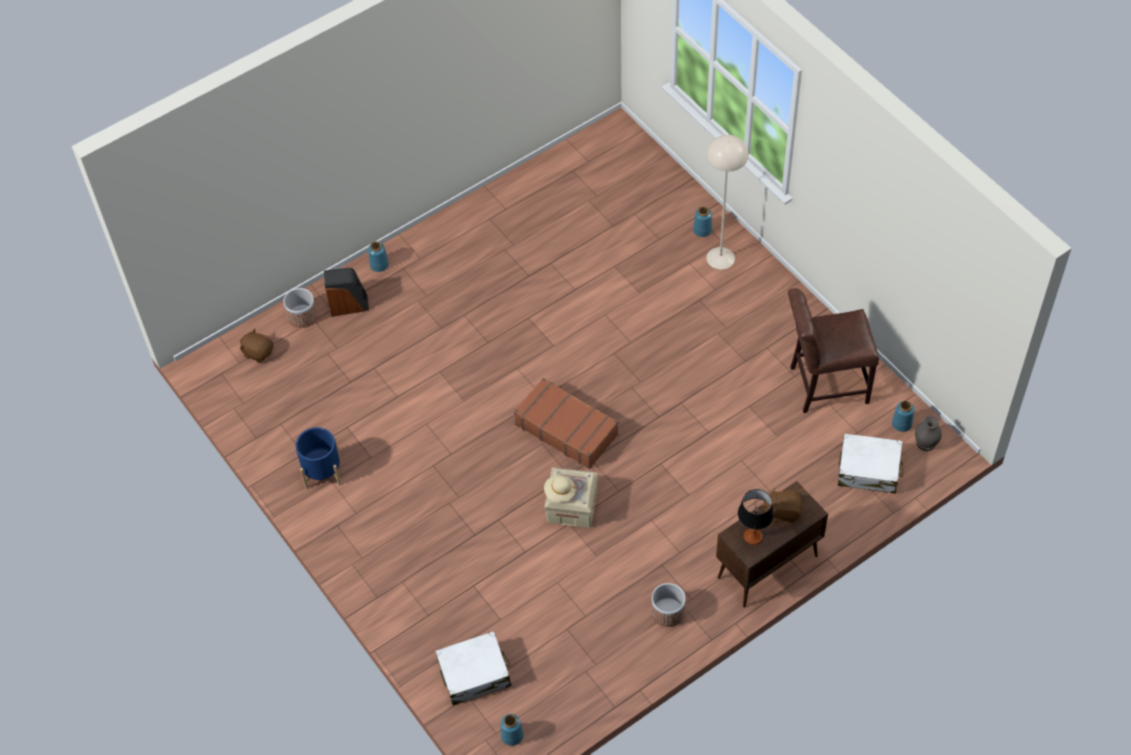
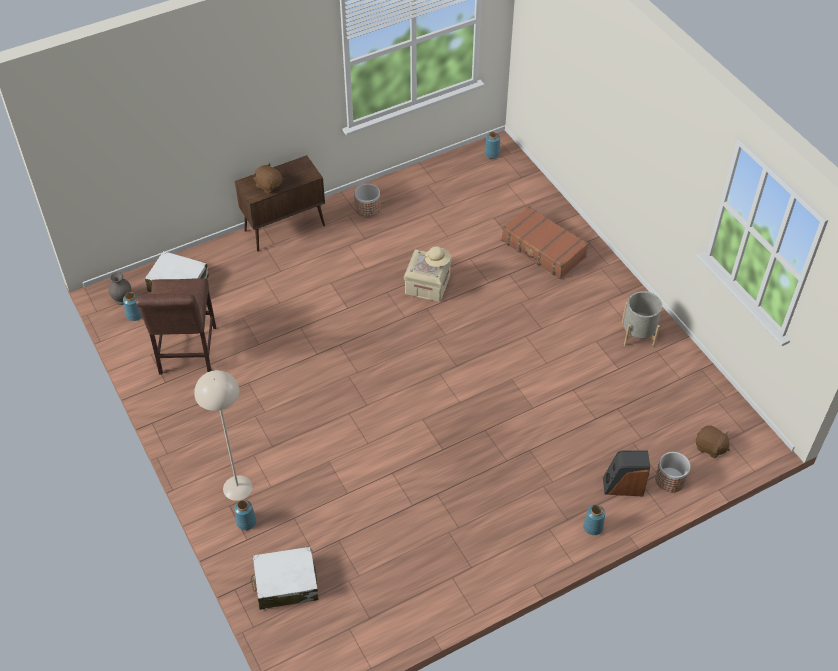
camera: 175 degrees left, 5 degrees down
(322, 472) = (638, 334): blue planter -> grey planter
(474, 673) = (515, 188): white suitcase -> white suitcase (285, 583)
(566, 429) = (422, 344): brown suitcase -> brown suitcase (543, 249)
(753, 537) = (297, 172): table lamp -> none
(782, 512) = (268, 185): brown plush toy -> brown plush toy turned 150 degrees counterclockwise
(824, 385) = (186, 353): brown chair -> brown chair turned 90 degrees clockwise

